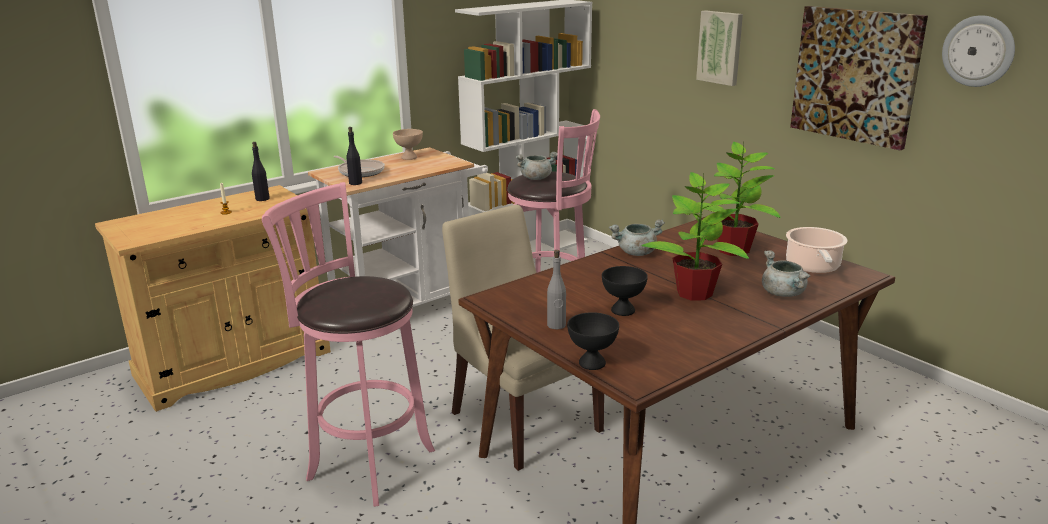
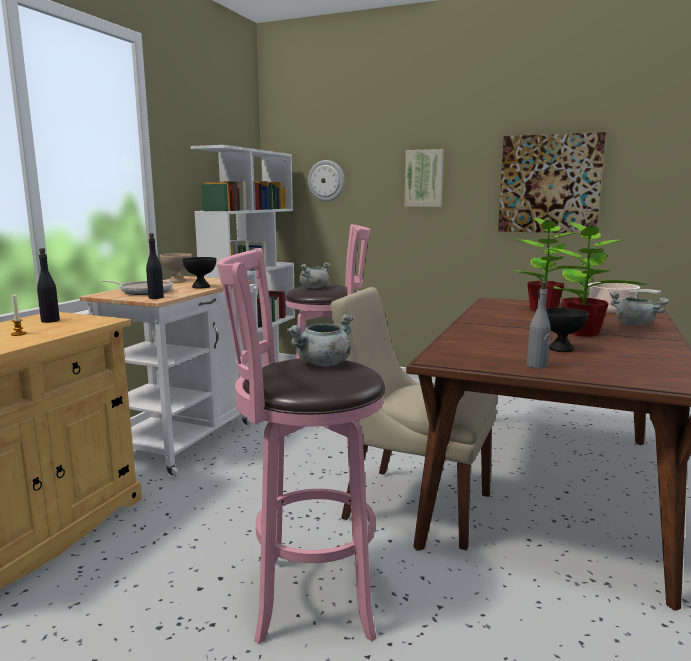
camera: 30 degrees left, 10 degrees down
(592, 363) = (628, 382): black bowl -> black bowl (201, 287)
(636, 253) = (483, 319): grey cooking pot -> grey cooking pot (323, 364)
(978, 51) = (647, 153): wall clock -> wall clock (326, 180)

